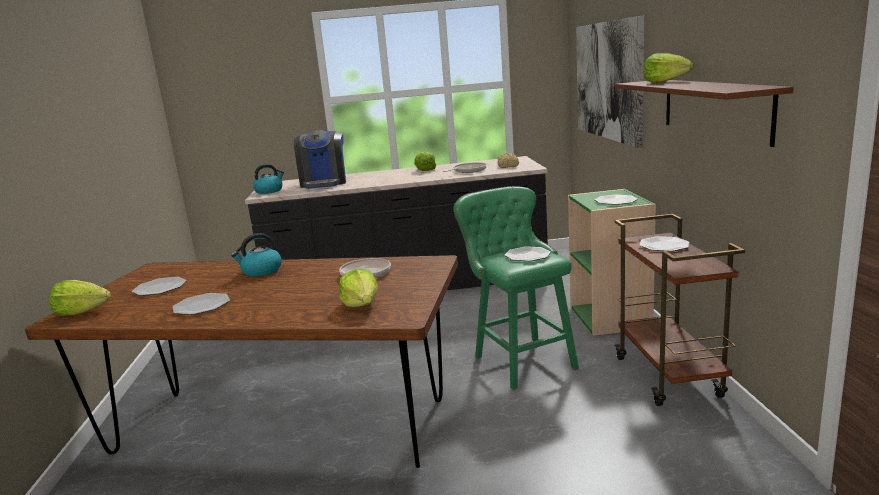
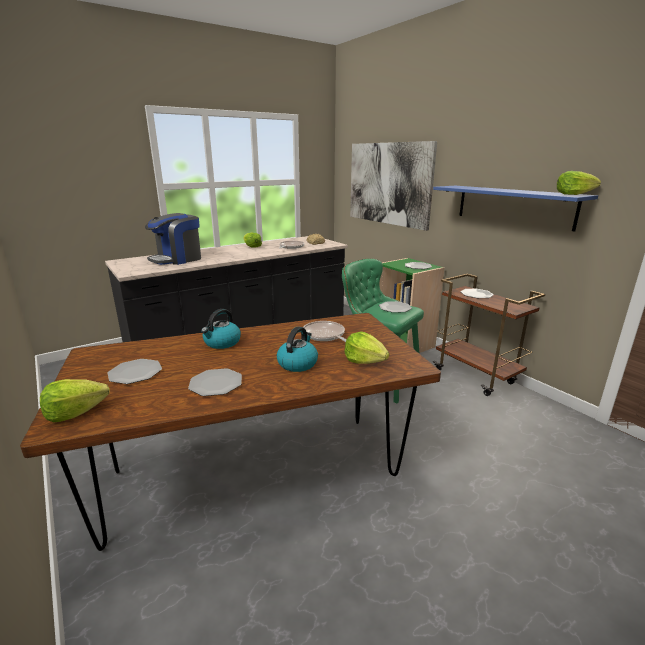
camera: 30 degrees left, 5 degrees up
(269, 191) = (131, 268): kettle -> kettle (297, 363)
(324, 183) = (177, 259): coffee machine -> coffee machine turned 75 degrees clockwise
(665, 81) = (472, 187): lettuce -> lettuce (573, 194)
(714, 108) = (513, 206): brown shelf -> blue shelf

